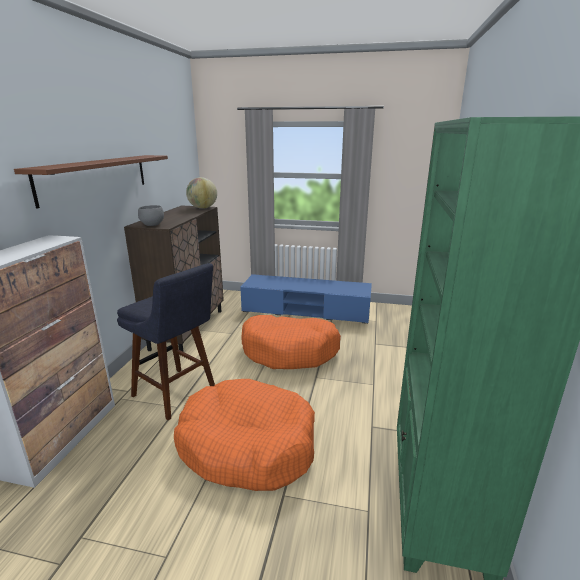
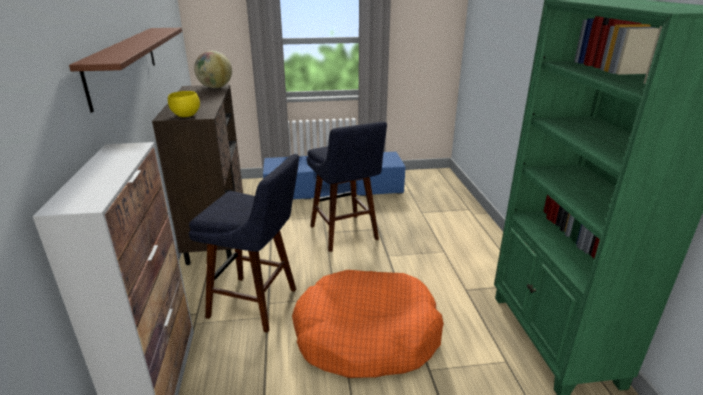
camera: 20 degrees left, 5 degrees up
(151, 225) = (185, 115): grey bowl -> yellow bowl
(290, 351) = (345, 235): orange dog bed -> blue stool

